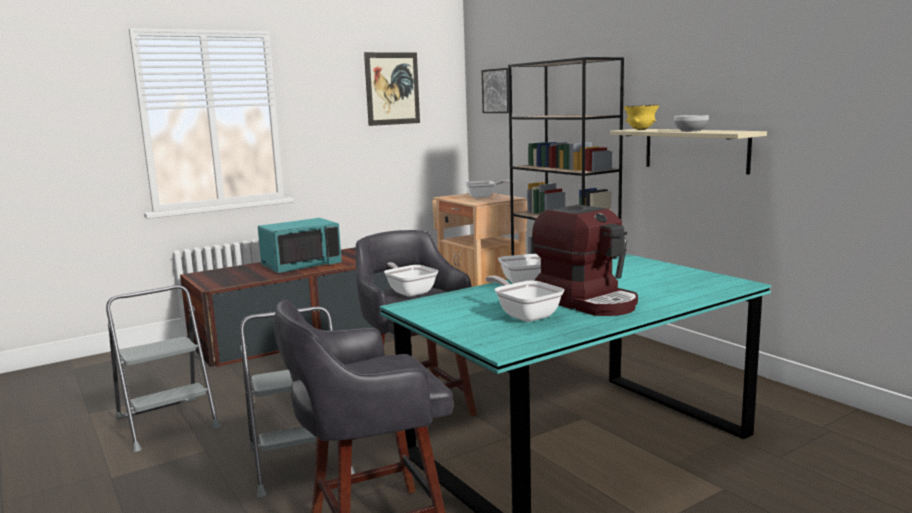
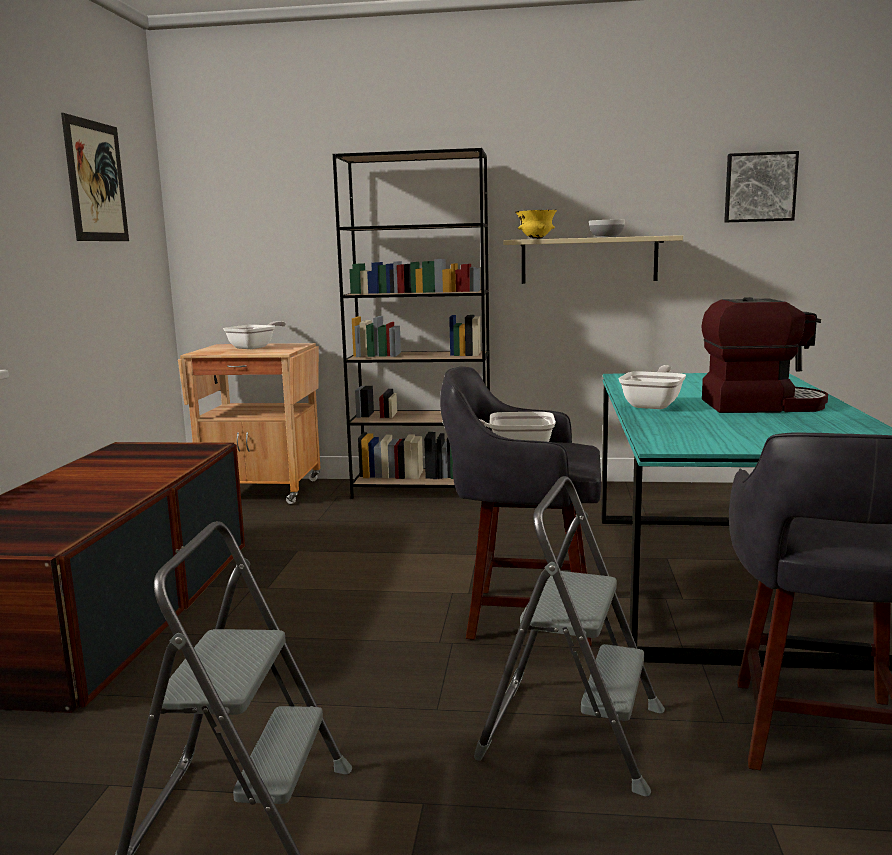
camera: 50 degrees left, 0 degrees up
(301, 265) = (101, 483): turquoise microwave -> none
(498, 91) = (244, 197): picture -> picture (760, 187)
(525, 315) = (779, 424): frying pan -> none

